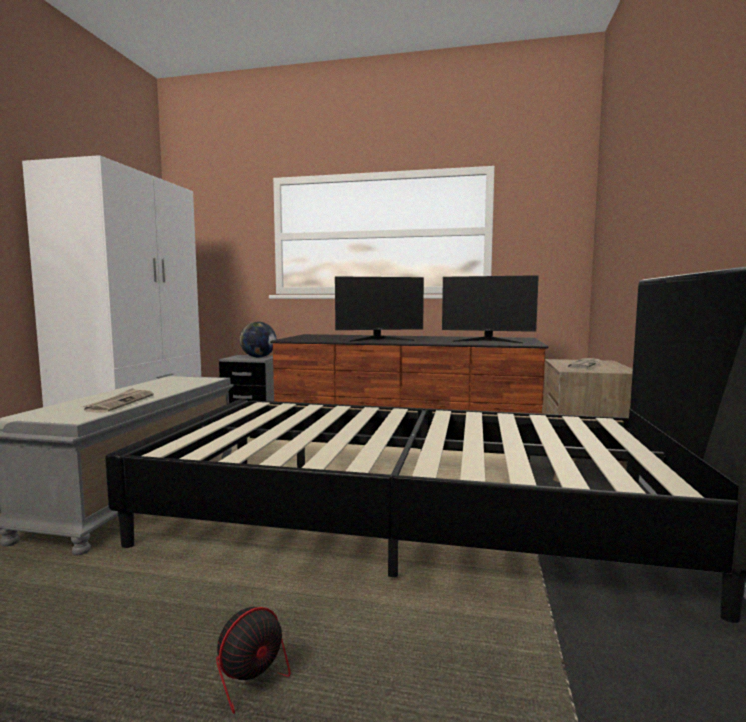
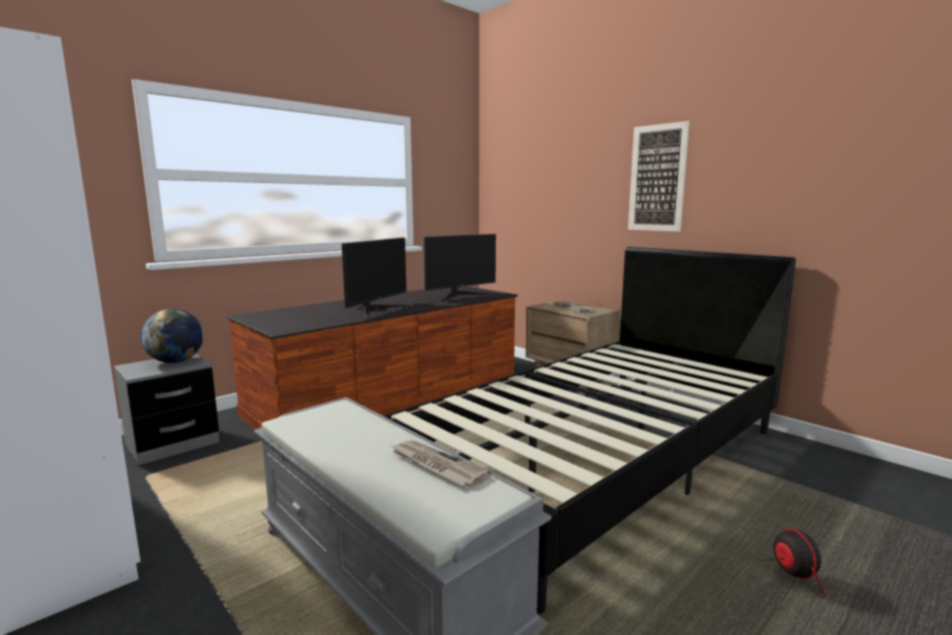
camera: 55 degrees left, 5 degrees up
(686, 169) = (657, 178): none -> picture

